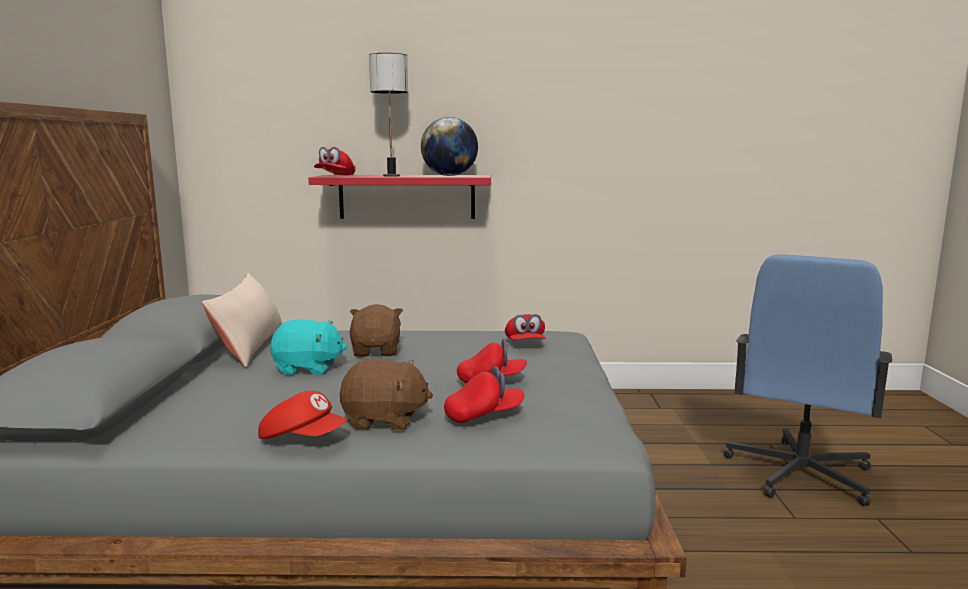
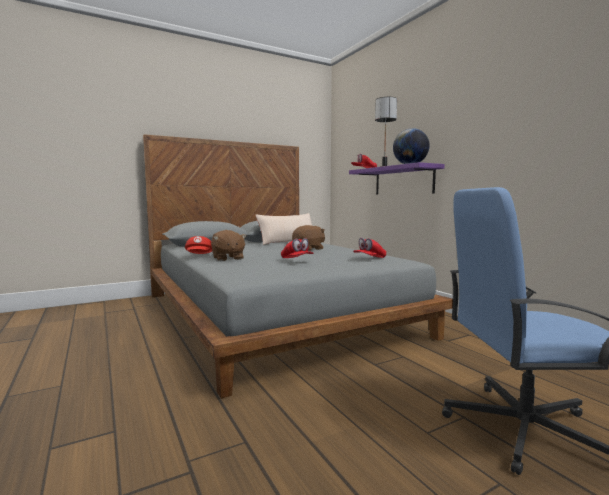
camera: 60 degrees right, 5 degrees down
(308, 369) = (273, 248): turquoise plush toy -> none
(407, 197) = (403, 181): red shelf -> purple shelf
(484, 415) = (244, 263): red cap -> none

